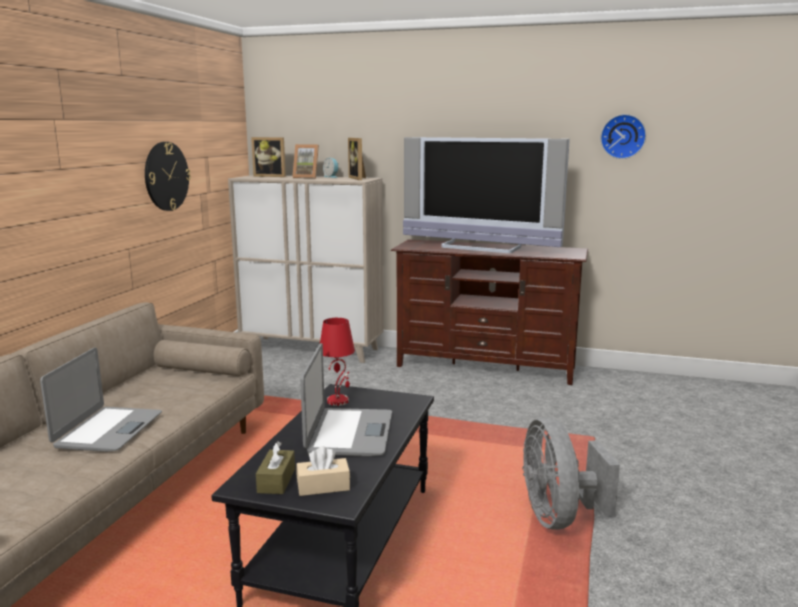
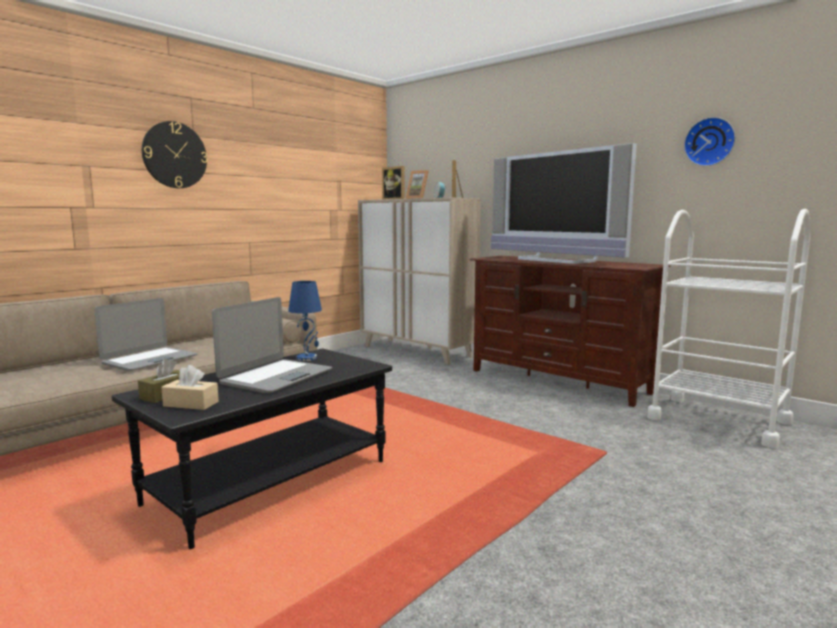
camera: 25 degrees right, 5 degrees down
(166, 176) = (292, 190): wall clock -> wall clock (174, 155)
(338, 401) = (307, 358): red table lamp -> blue table lamp
(558, 517) = (486, 509): grey fan -> none
(643, 387) = (718, 420): none -> white cart

